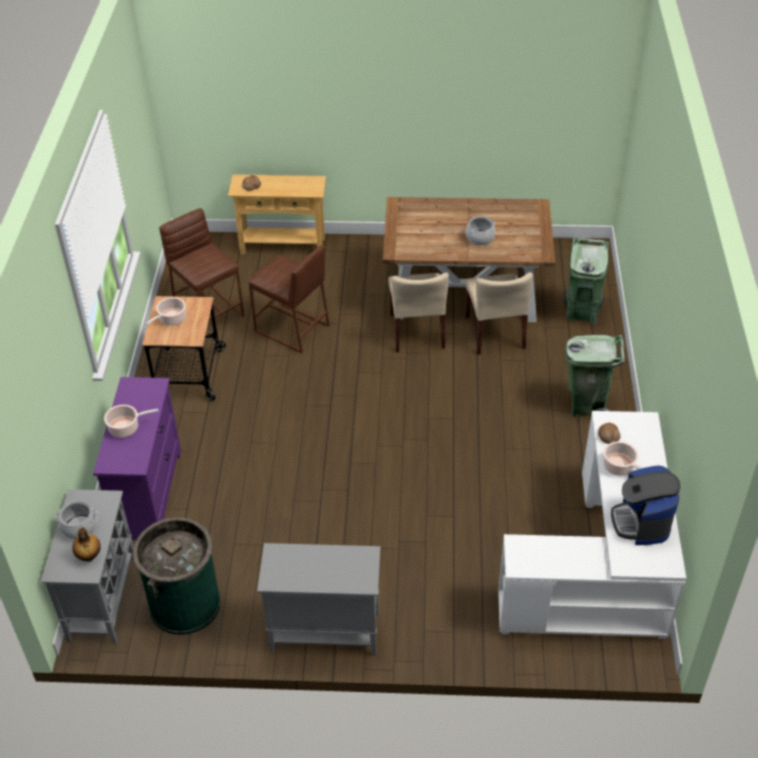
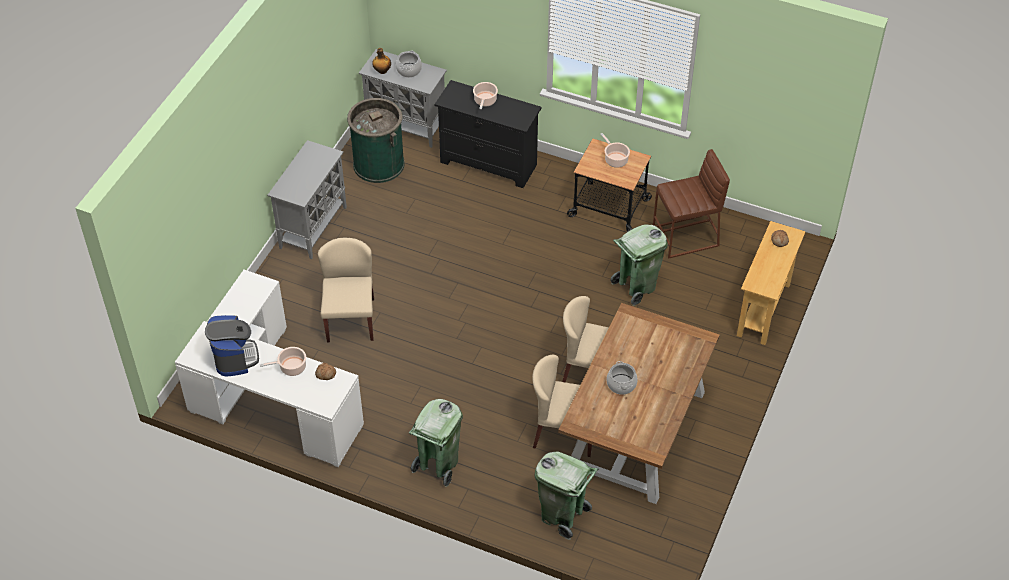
camera: 110 degrees right, 5 degrees up
(149, 493) = (489, 163): purple dresser -> black dresser
(292, 329) = (636, 286): brown stool -> green trash can
(450, 538) = (350, 319): none -> beige chair
(641, 522) = (234, 357): coffee machine -> coffee machine turned 60 degrees clockwise

